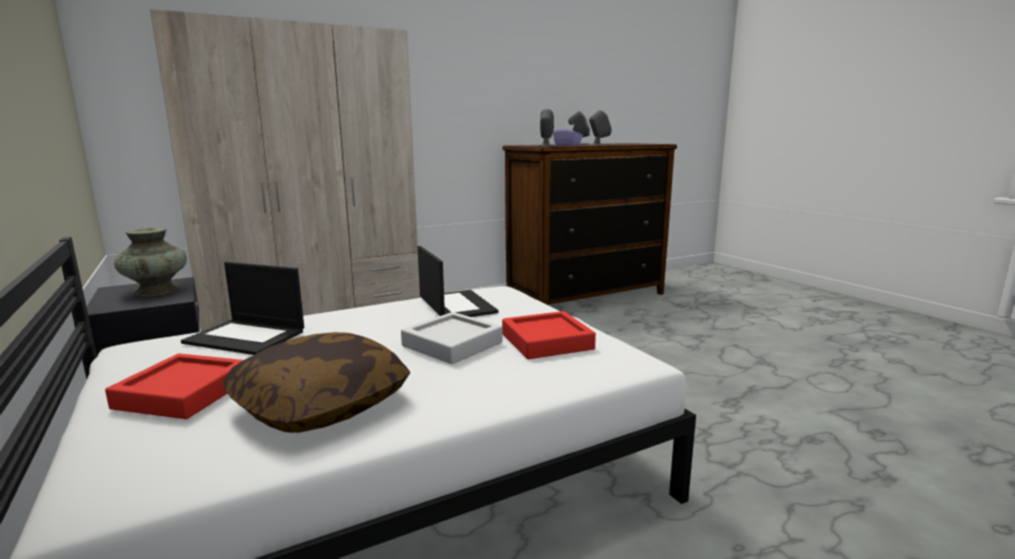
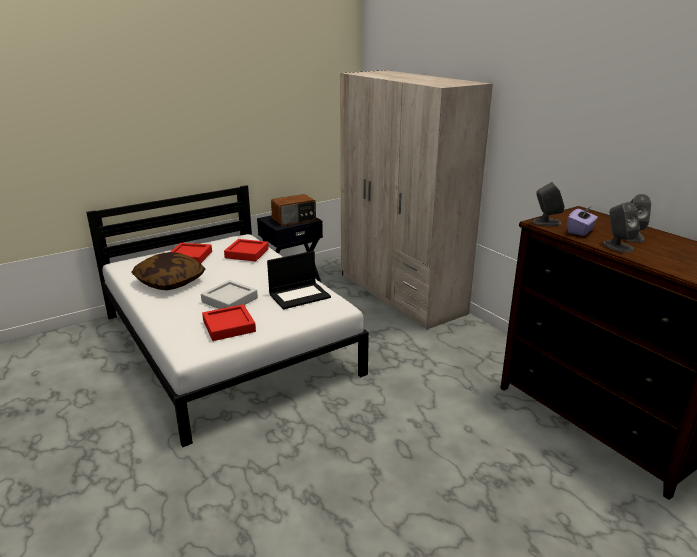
camera: 85 degrees right, 10 degrees up
(157, 290) = (294, 220): turquoise vase -> radio
(247, 337) = (247, 253): laptop -> red tray

